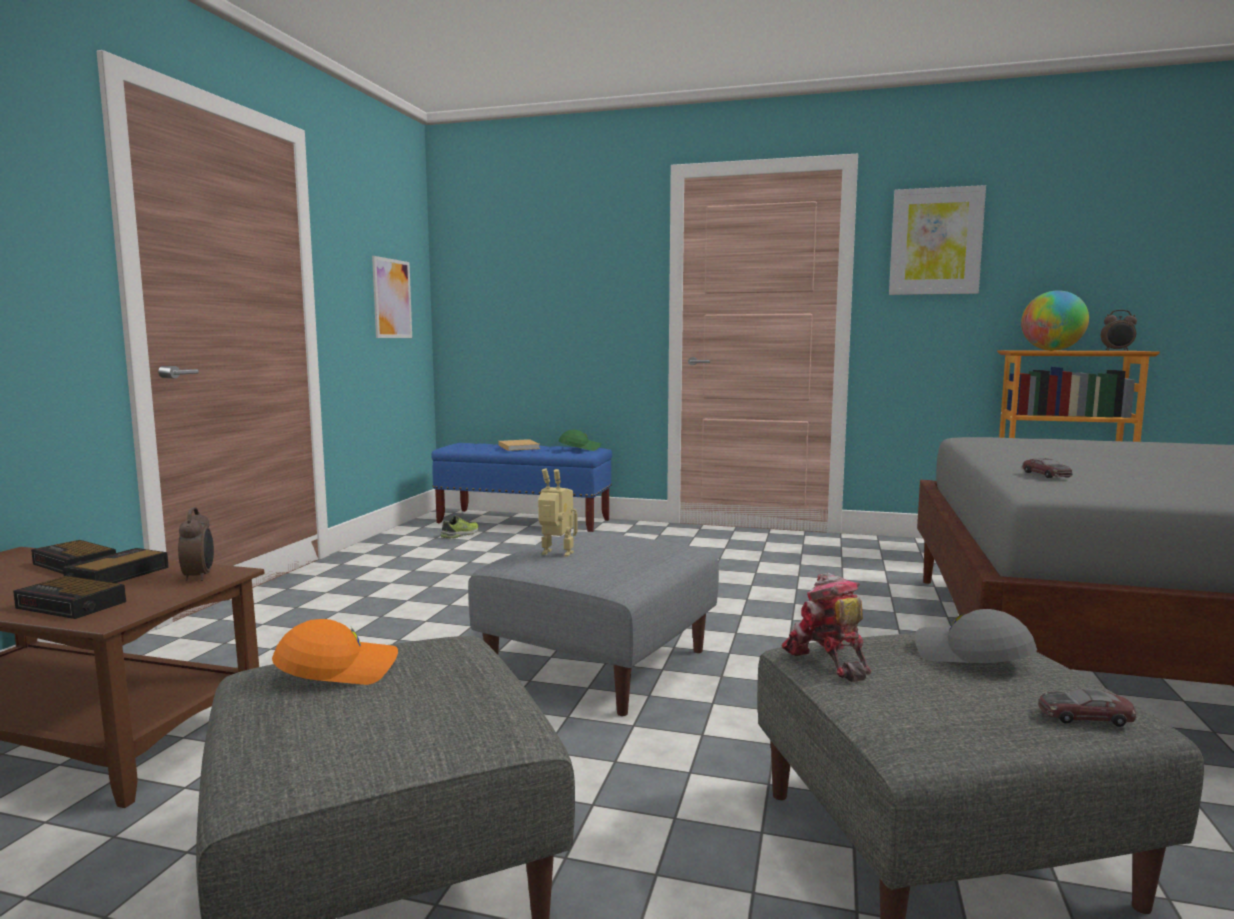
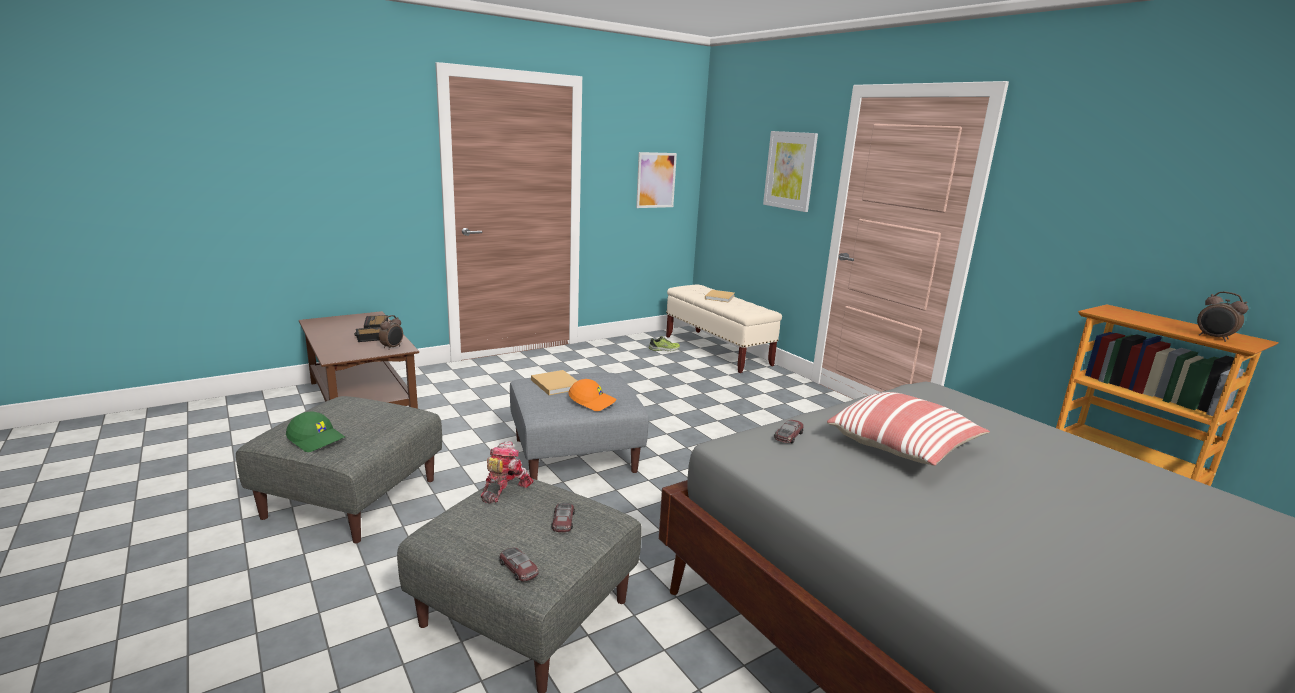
camera: 40 degrees right, 10 degrees up
(73, 605) = (338, 348): alarm clock -> none
(338, 670) = (357, 408): orange cap -> orange cap (592, 402)
(524, 522) = (717, 351): blue bench -> beige bench
(556, 554) = (555, 384): toy robot -> beige book
(580, 449) = (753, 308): green cap -> green cap (317, 439)
(935, 241) = (1066, 179): picture -> picture (790, 170)
(971, 657) = (563, 521): grey cap -> toy car
(1051, 350) = (1143, 319): globe -> none
(1108, 463) = (903, 447): none -> pillow

